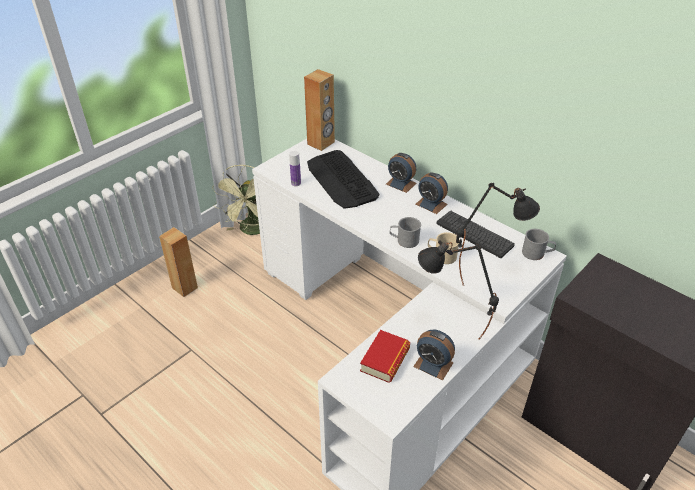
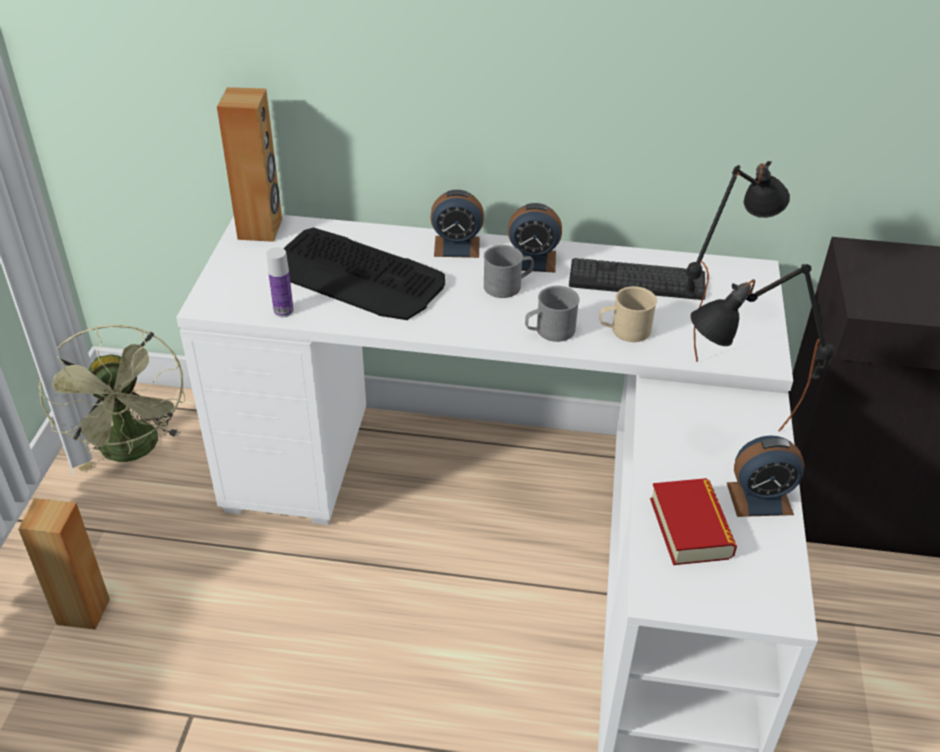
camera: 35 degrees left, 0 degrees up
(537, 253) = (741, 273): grey mug -> grey mug (508, 285)

